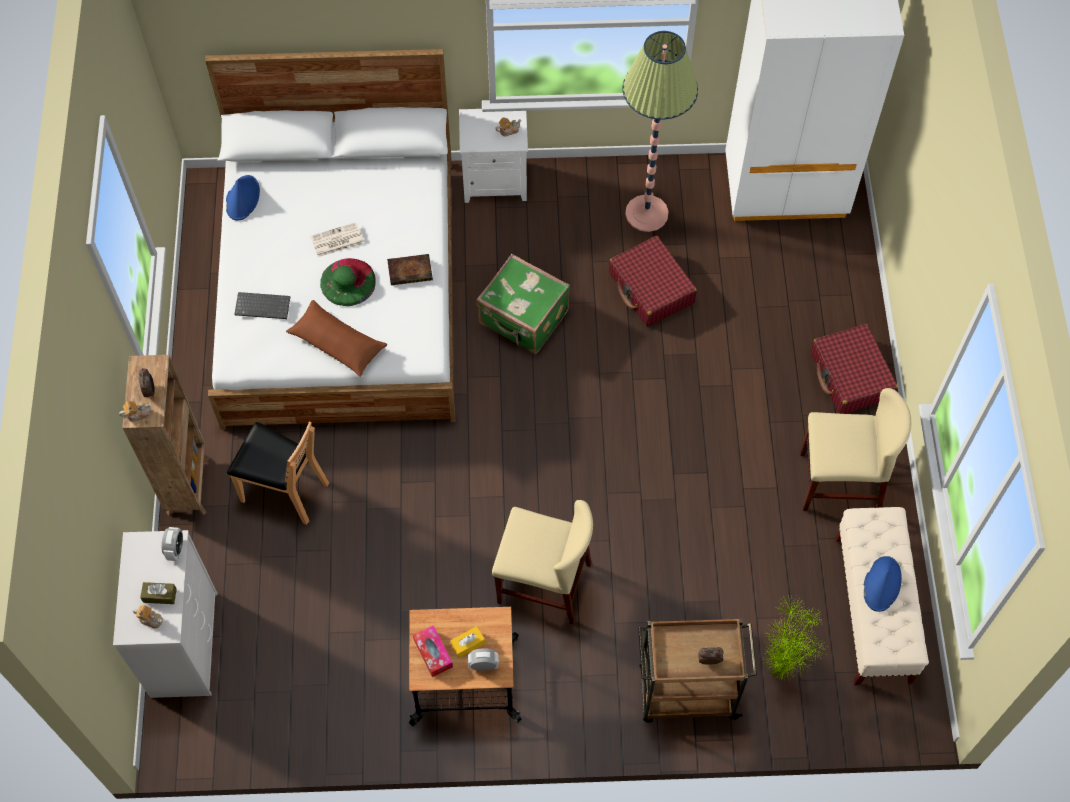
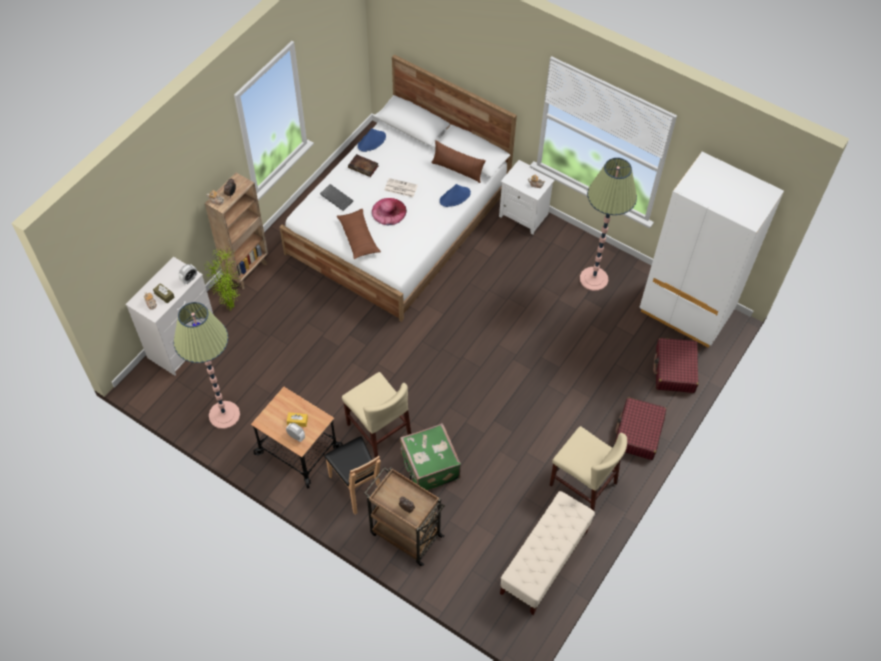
camera: 35 degrees right, 5 degrees down
(284, 490) = (289, 302): brown chair -> brown chair (357, 486)
(326, 702) = (224, 415): none -> floor lamp
(348, 282) = (389, 211): green hat -> pink hat
(391, 170) = (457, 170): none -> brown pillow
(411, 271) = (425, 225): book -> book (364, 167)
(433, 653) = (277, 414): tissue box -> none
(523, 319) = (480, 293): green suitcase -> green suitcase (429, 467)
(651, 288) = (563, 319): red suitcase -> red suitcase (674, 370)
(779, 671) = (464, 558): potted plant -> potted plant (232, 307)
(882, 584) = (545, 541): blue hat -> blue hat (455, 197)

